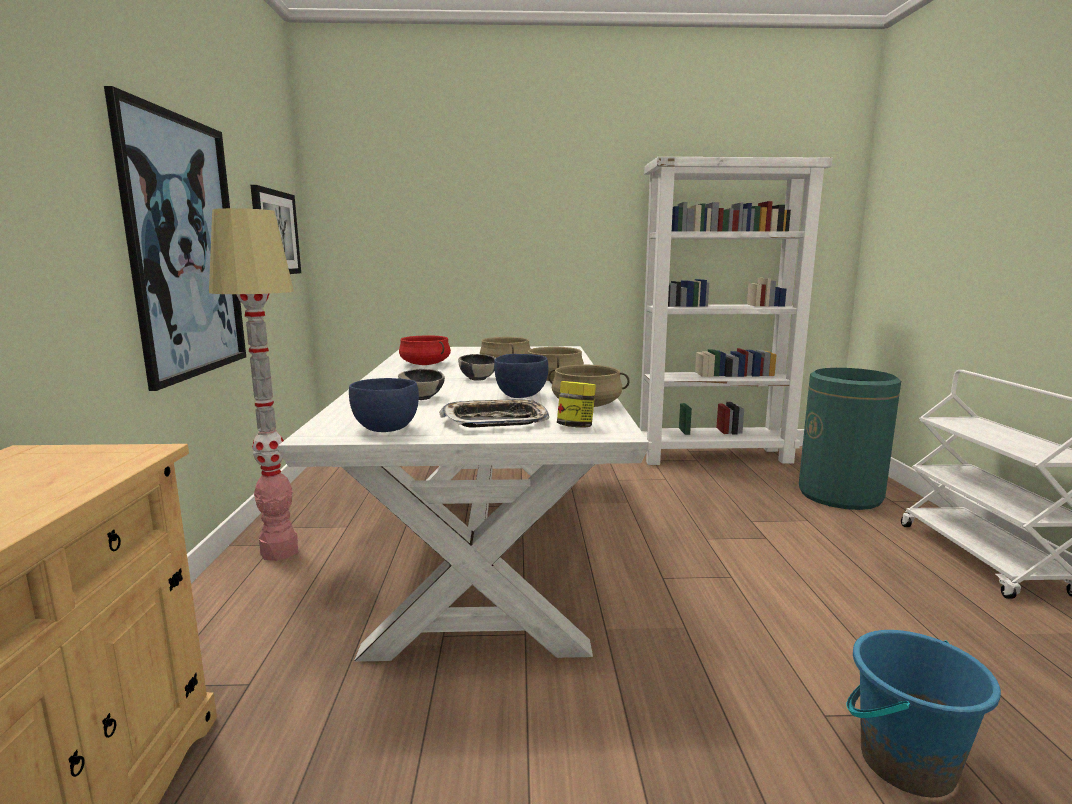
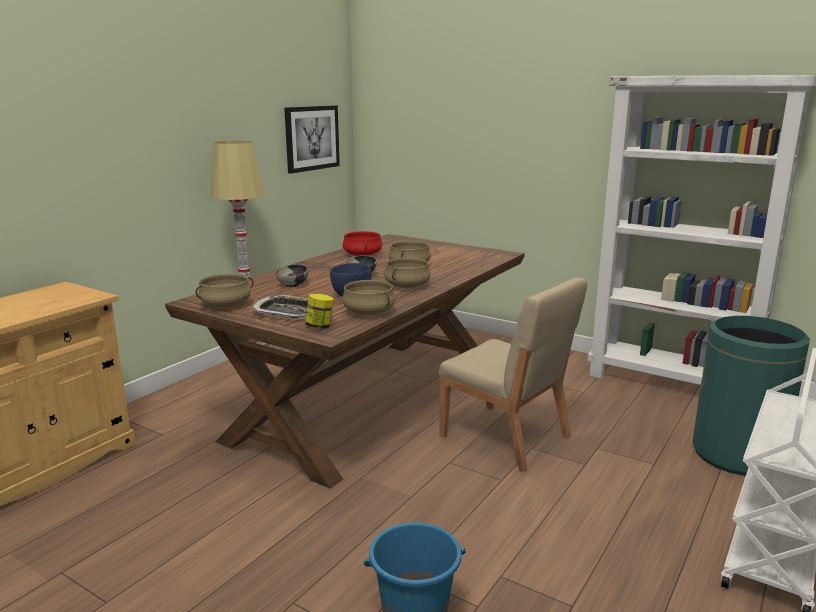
camera: 35 degrees right, 5 degrees up
(185, 248) = (208, 163): picture -> none
(386, 430) = (225, 305): blue bowl -> beige cooking pot
(485, 541) = (370, 399): white dining table -> brown dining table
(671, 536) = (506, 437): none -> beige chair

